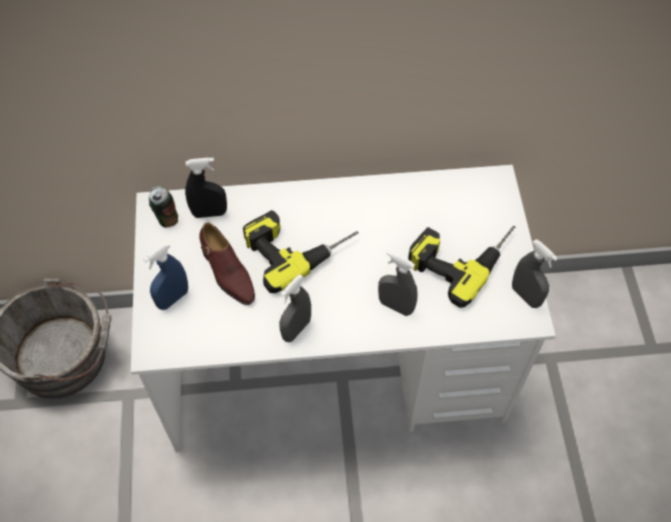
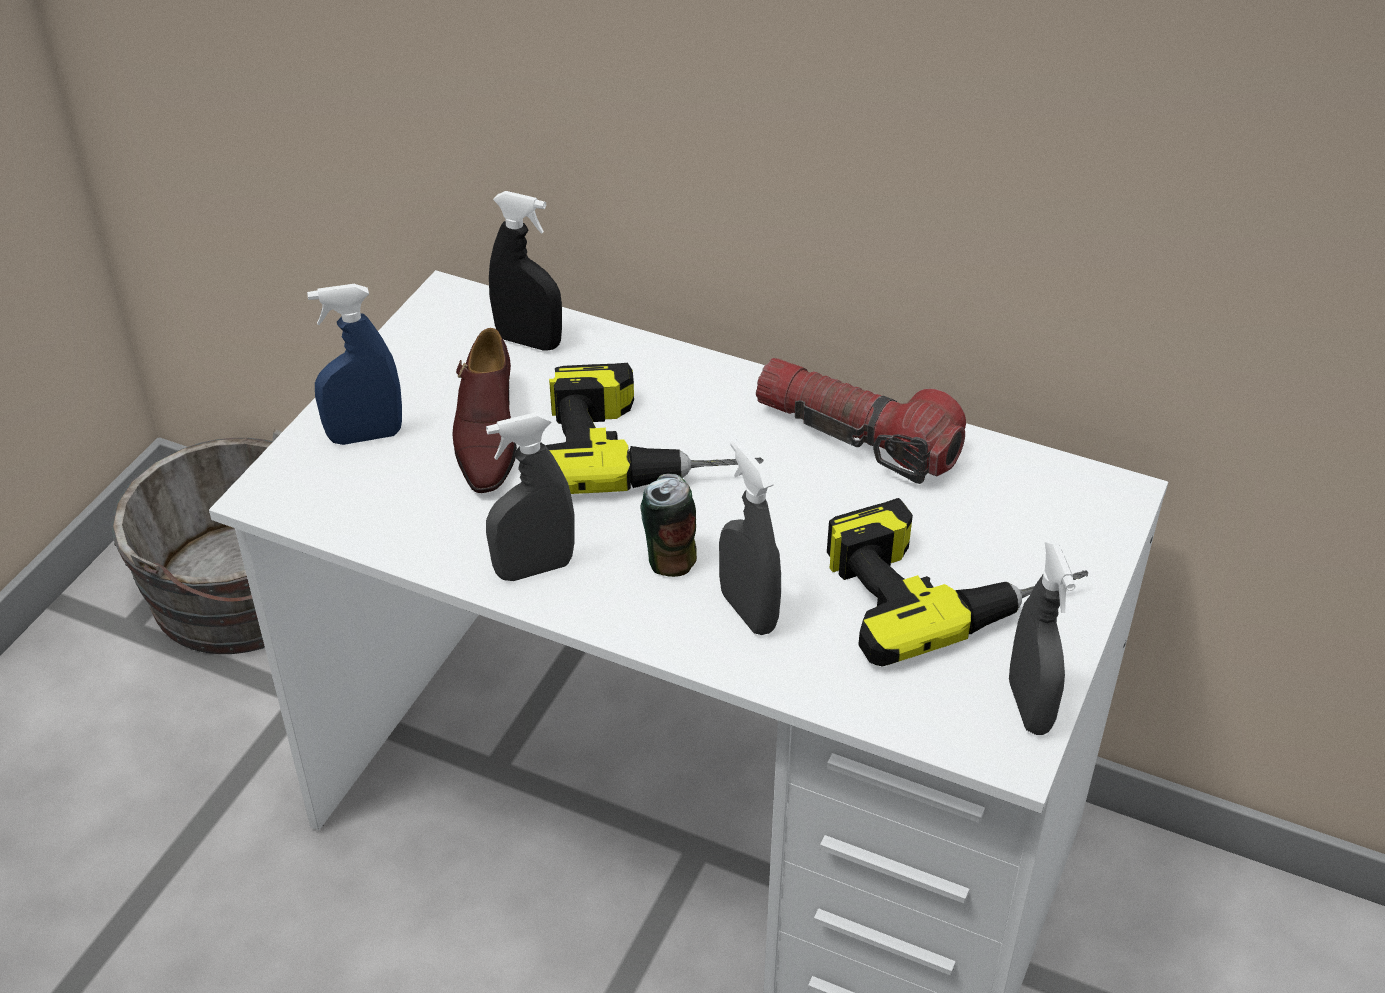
camera: 30 degrees right, 15 degrees down
(166, 218) = (452, 322): can -> can (670, 559)
(382, 199) = (857, 437): none -> flashlight

